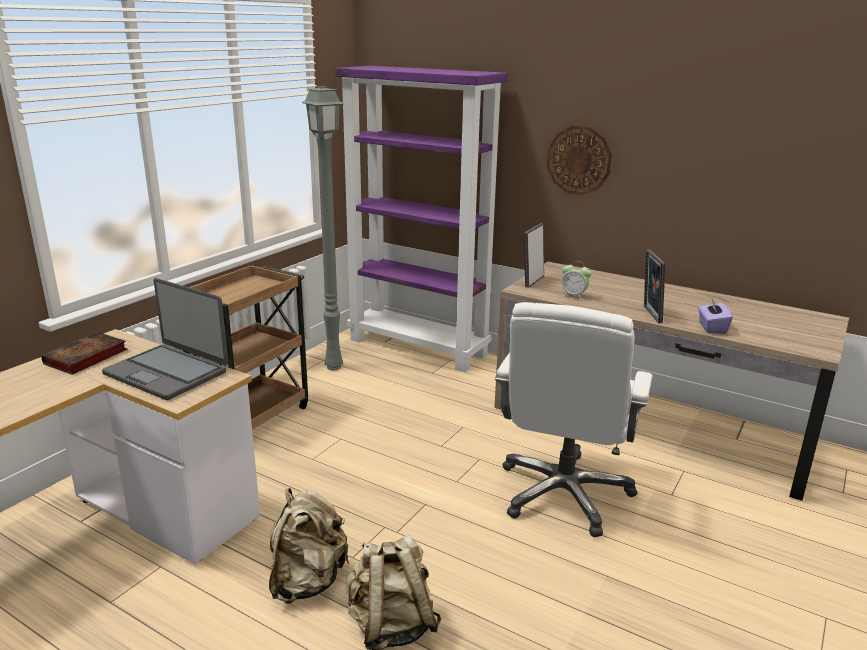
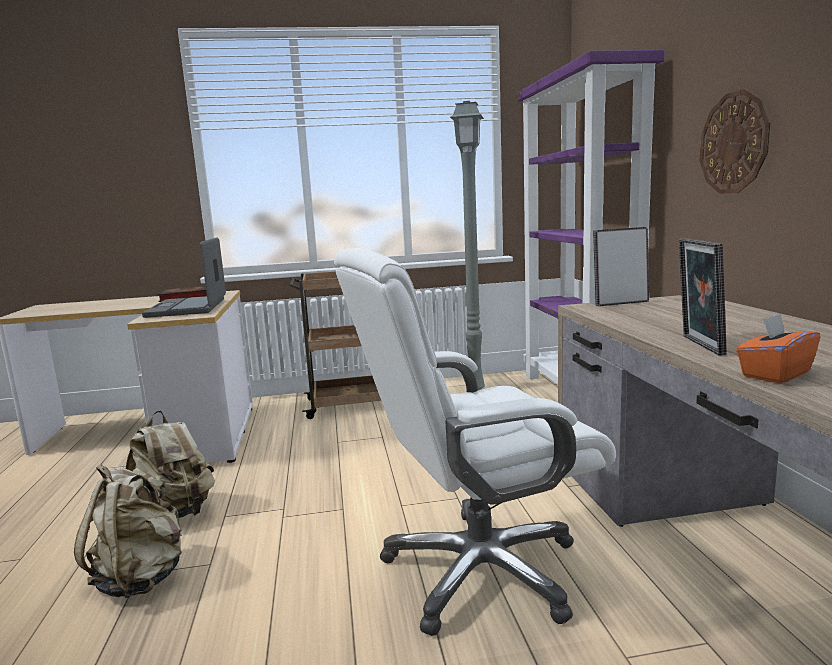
camera: 50 degrees right, 10 degrees down
(574, 296) = (635, 318): alarm clock -> none
(649, 314) = (698, 345): picture frame -> picture frame turned 45 degrees counterclockwise
(712, 328) = (774, 374): purple tissue box -> orange tissue box

